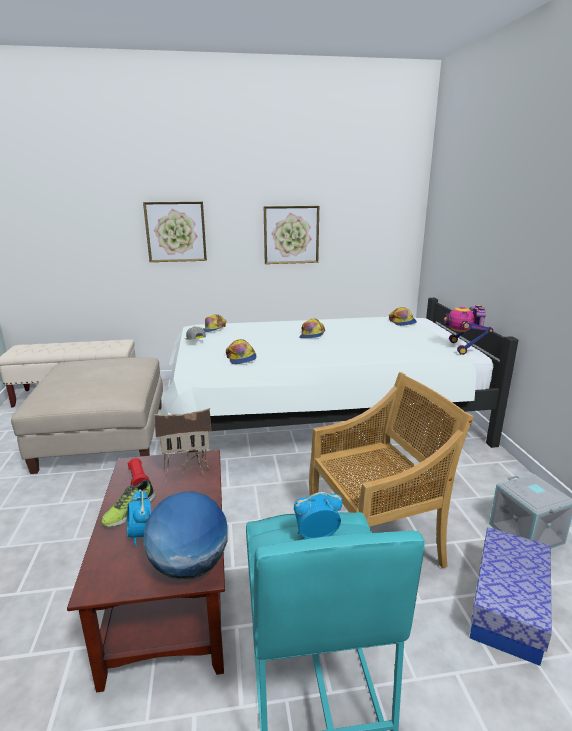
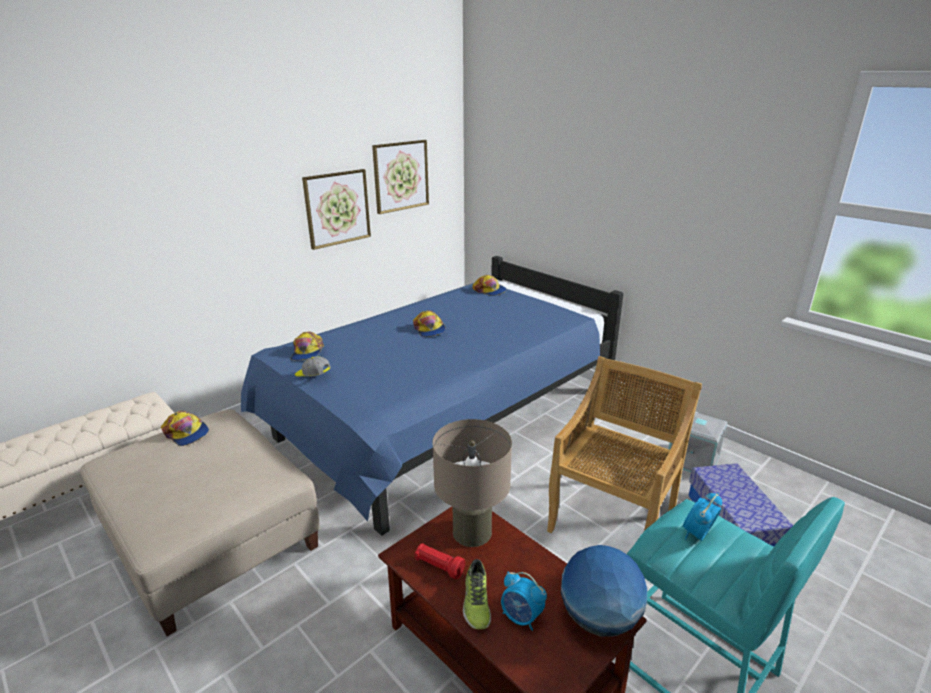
camera: 35 degrees left, 5 degrees up
(176, 232) = (192, 227): picture -> picture (401, 176)
(188, 471) = (472, 532): toy house -> beige table lamp
(241, 358) = (401, 382): cap -> cap (186, 433)
(319, 419) = (443, 418): white bed -> blue bed
(463, 348) = (576, 309): toy robot -> none

